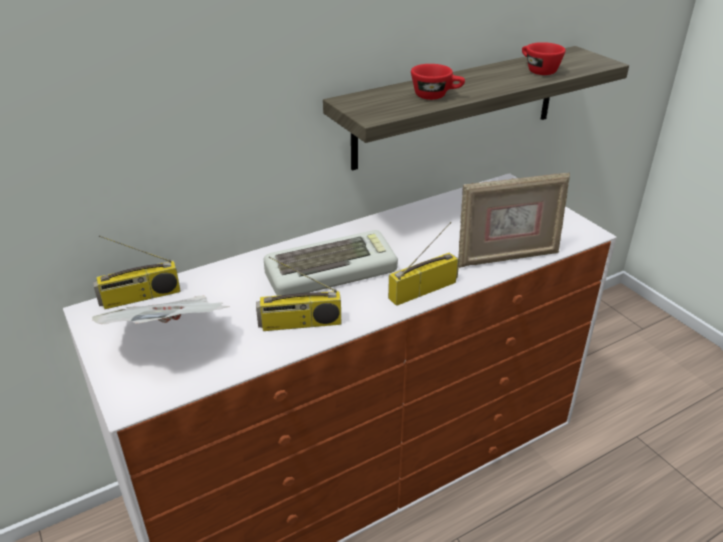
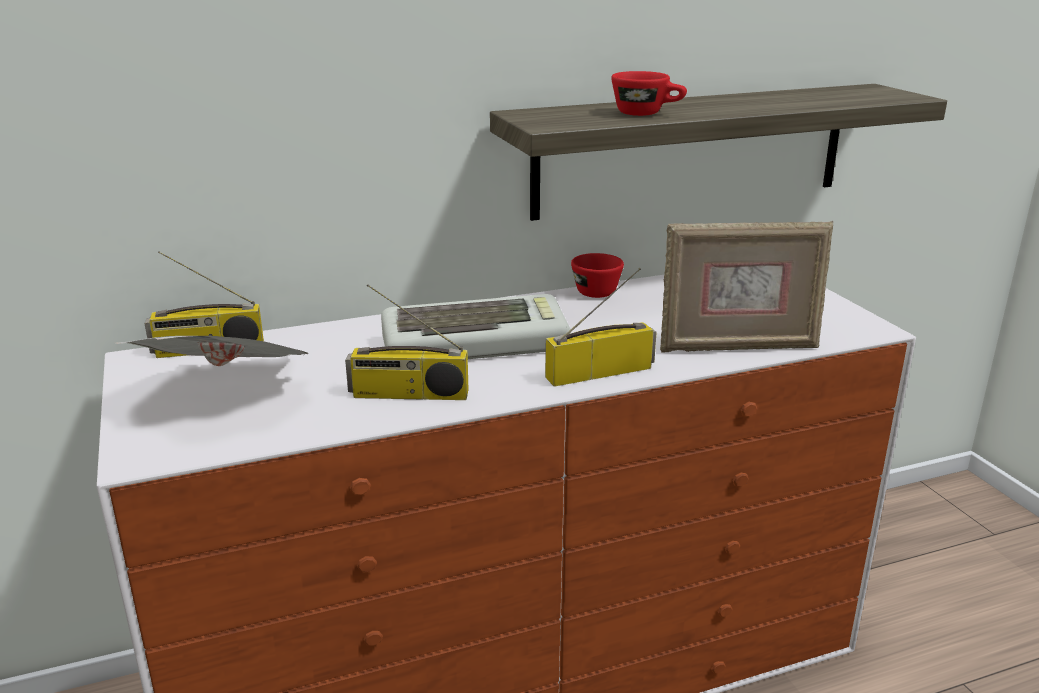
camera: 10 degrees right, 10 degrees down
(537, 70) = (806, 99): red cup -> red cup (592, 290)

